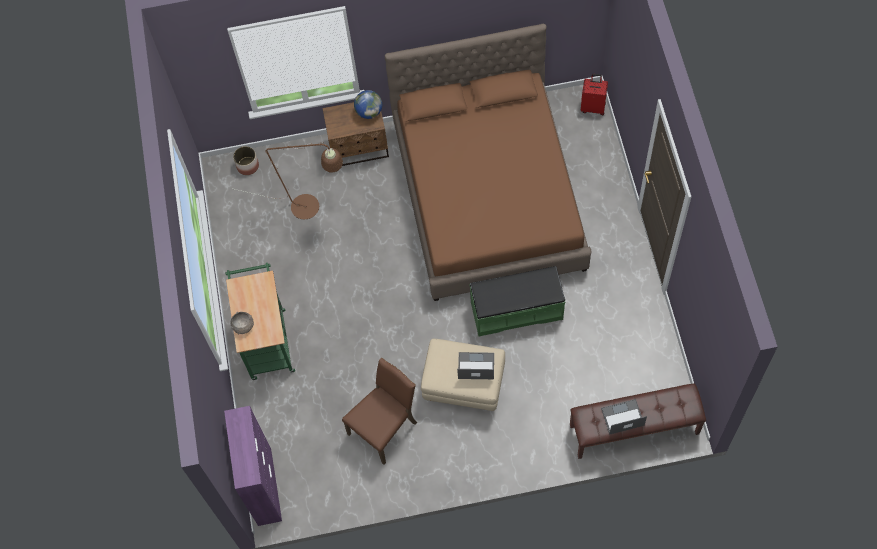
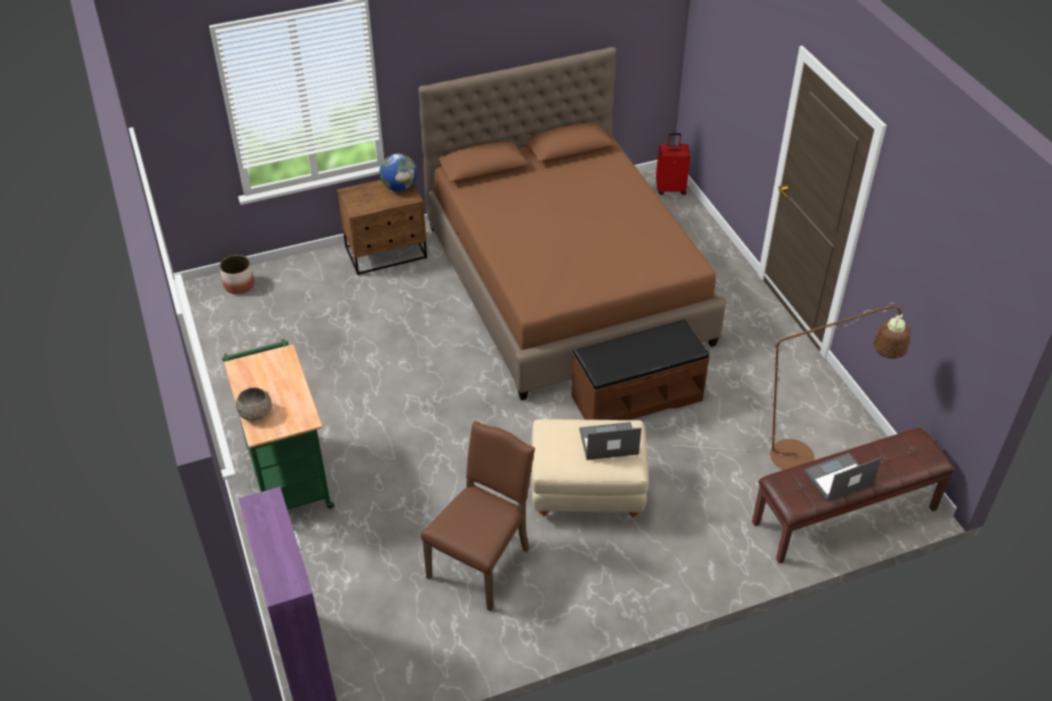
camera: 15 degrees left, 20 degrees down
(312, 208) = (333, 319): brown floor lamp -> brown floor lamp (804, 456)
(516, 310) = (636, 398): green bench -> brown bench

